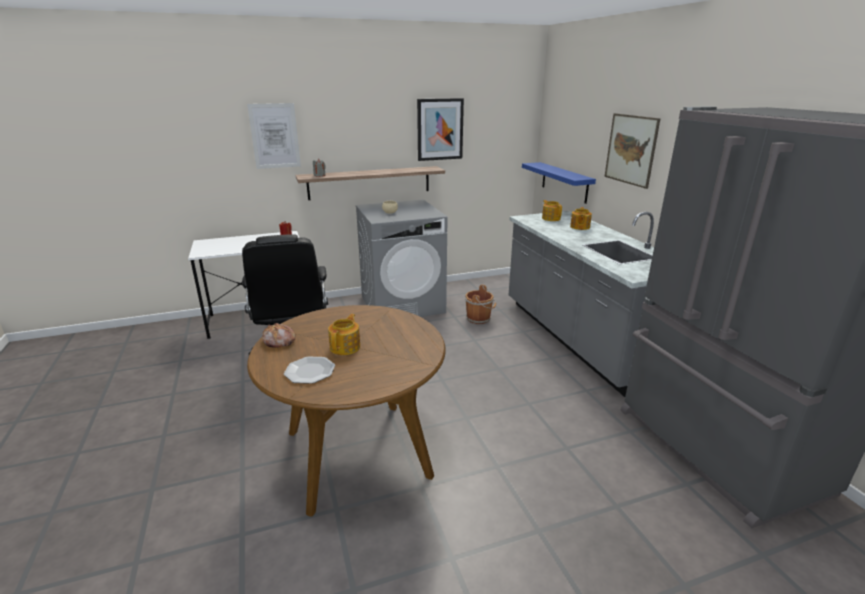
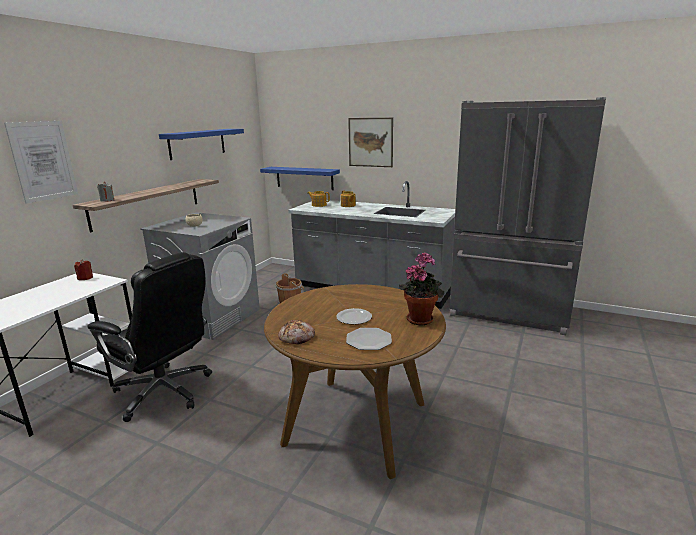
camera: 45 degrees left, 5 degrees down
(346, 347) = (354, 318): teapot -> plate
(387, 377) = (421, 319): none -> potted plant
(440, 129) = (197, 143): picture -> blue shelf

